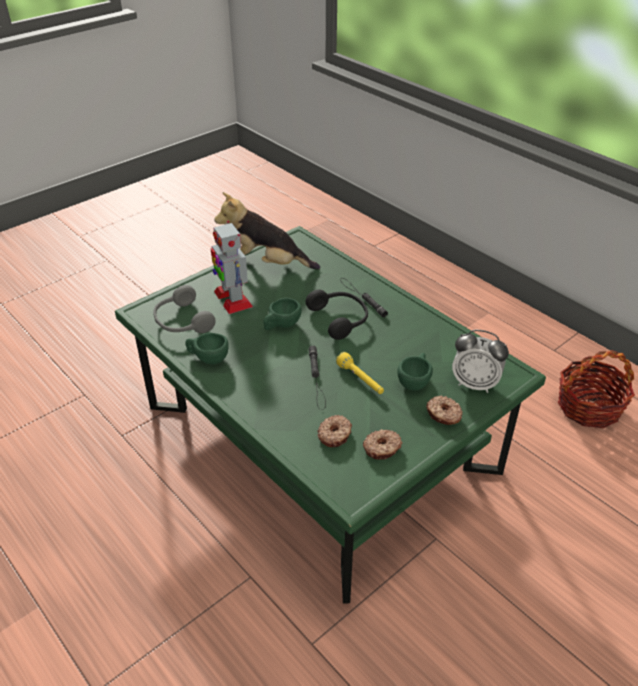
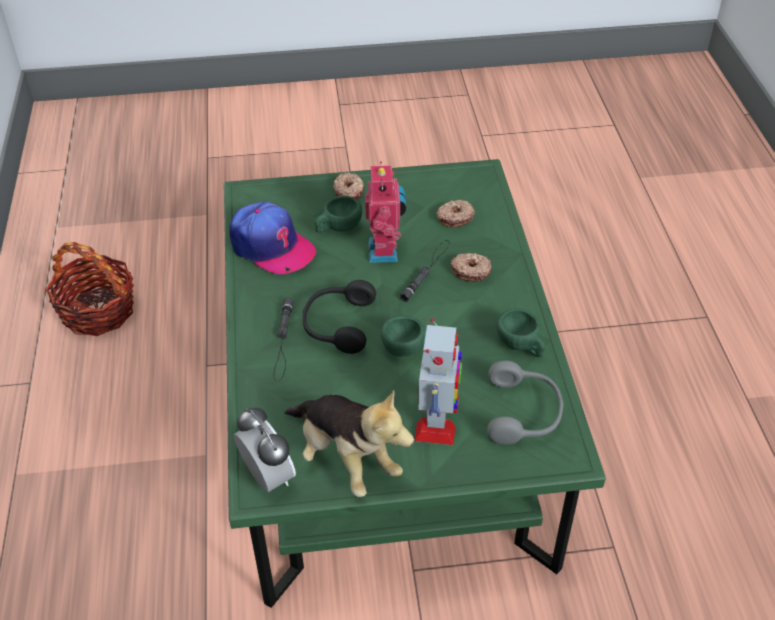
camera: 145 degrees left, 5 degrees up
(360, 380) = (386, 251): yellow flashlight -> toy robot
(382, 449) = (426, 192): donut -> donut (470, 271)
(442, 344) = (271, 246): none -> cap
(475, 383) = (290, 203): alarm clock -> alarm clock (268, 477)

